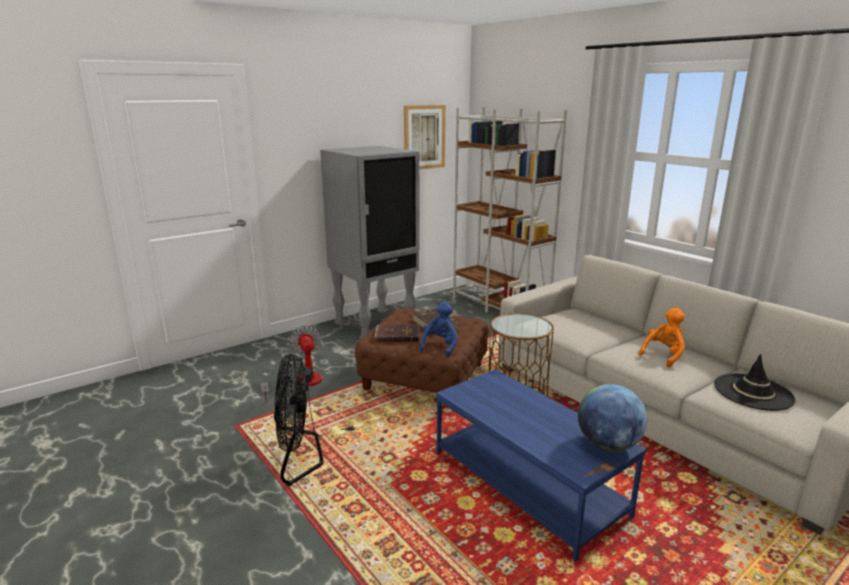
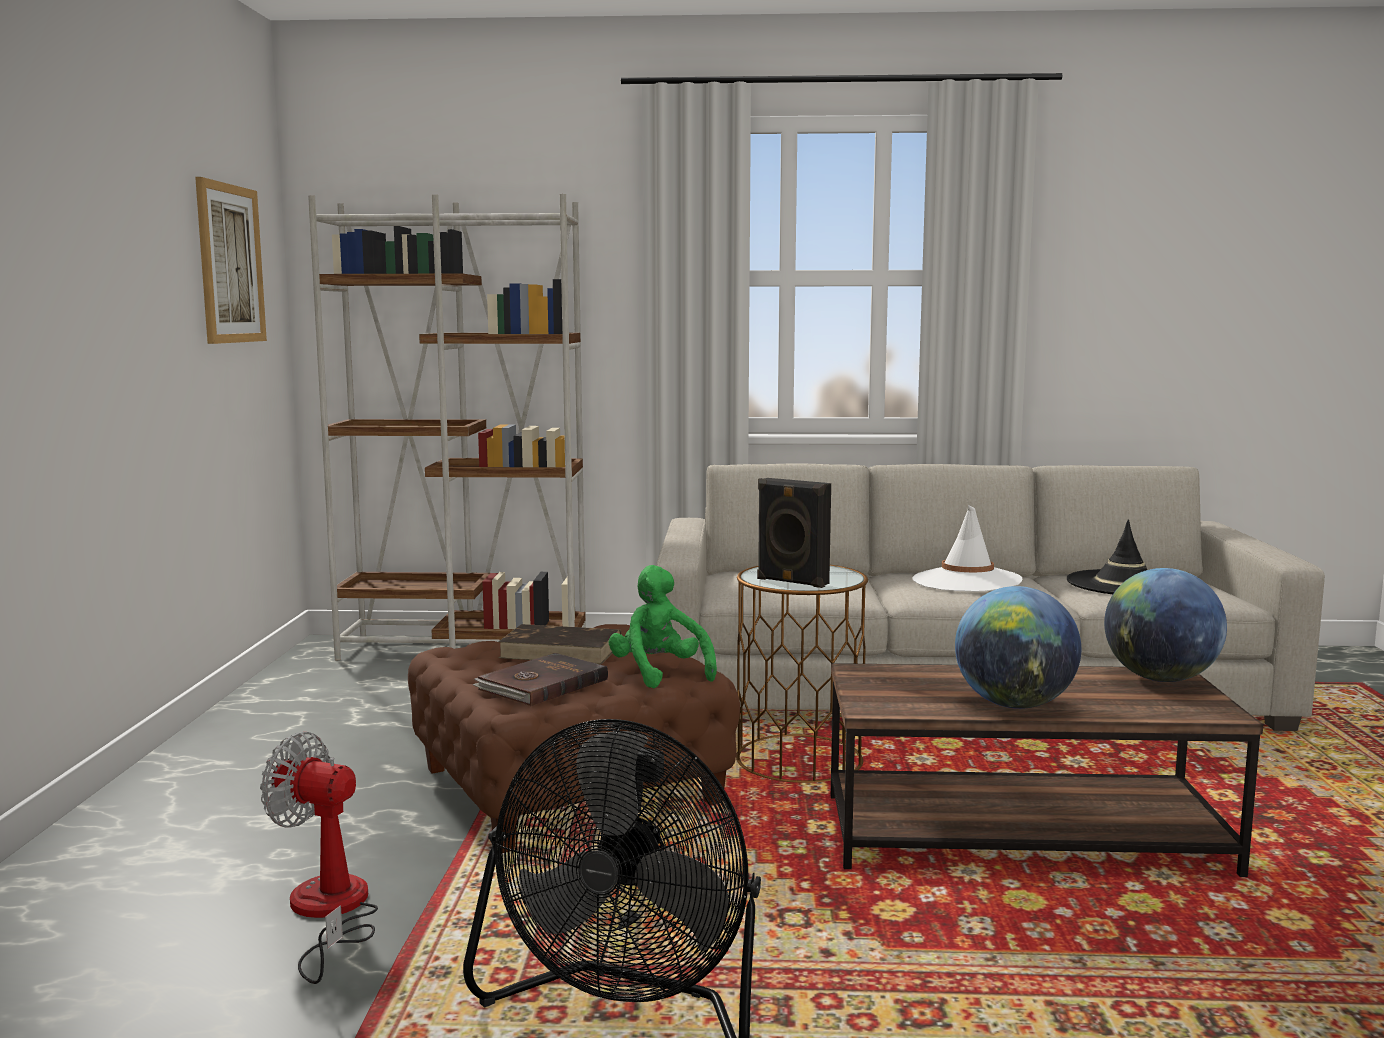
camera: 50 degrees left, 10 degrees down
(375, 323) = (254, 749): grey cabinet -> none
(440, 346) = (659, 674): blue plush toy -> green plush toy
(506, 420) = (1014, 705): none -> globe
(507, 326) = (791, 582): none -> black speaker
(528, 483) = (1023, 835): blue coffee table -> brown coffee table
(663, 355) = (966, 581): orange plush toy -> white hat

